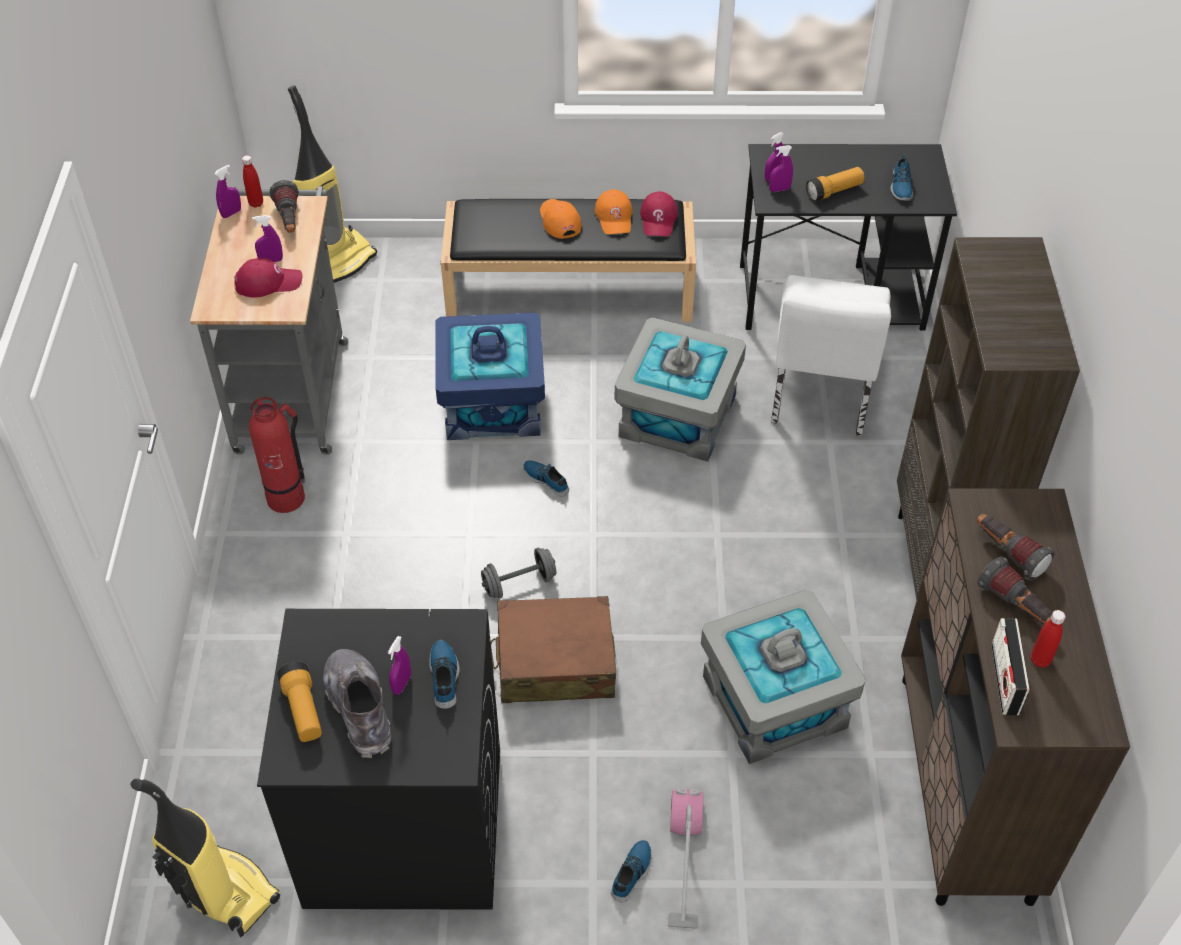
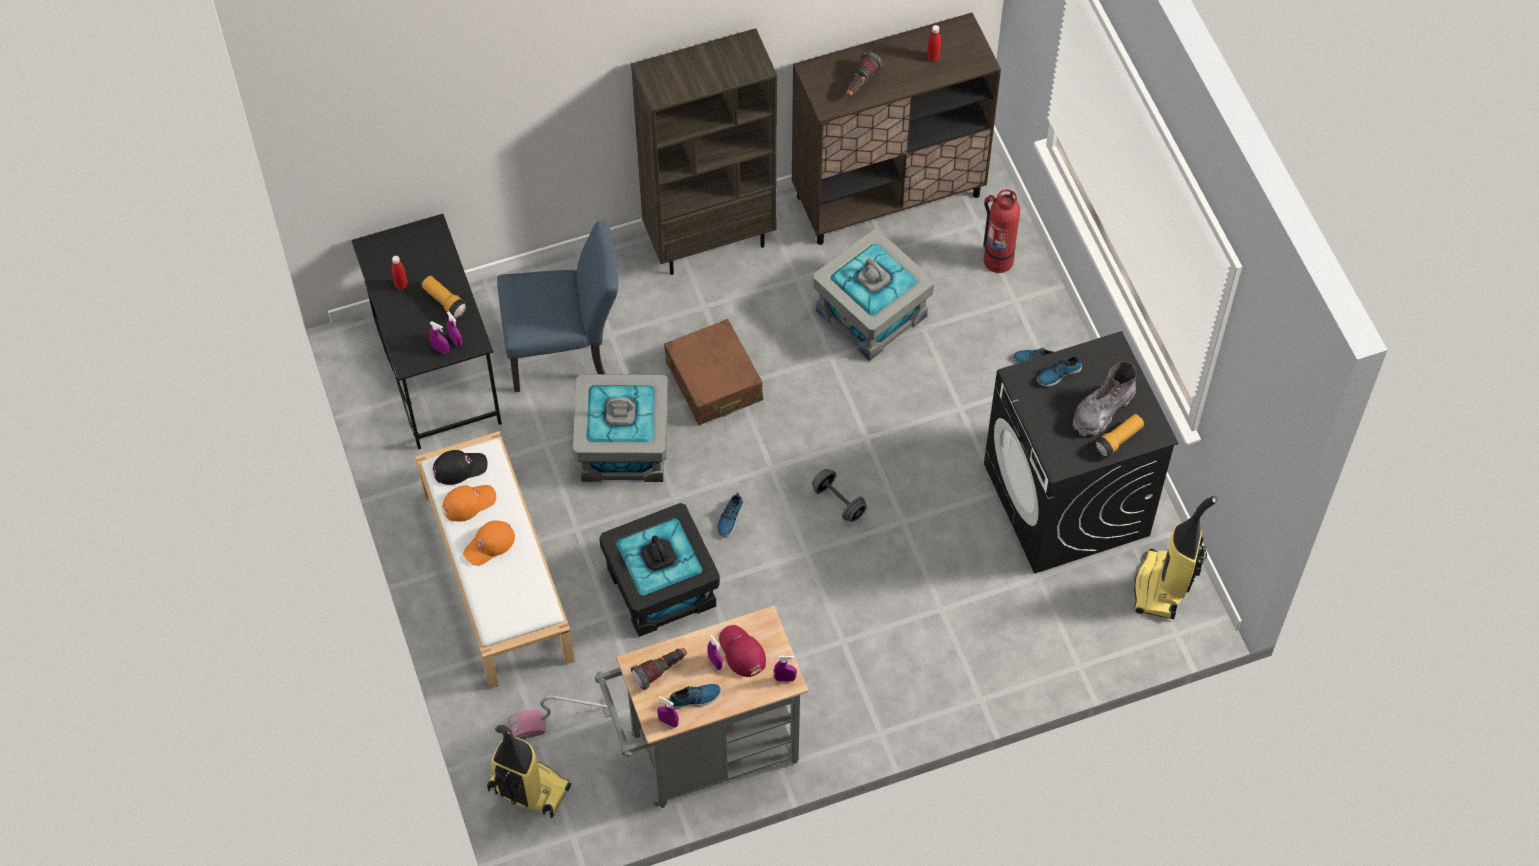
camera: 110 degrees left, 10 degrees up
(256, 203) = (648, 708): red bottle -> red bottle (401, 285)
(287, 498) = (825, 701): fire extinguisher -> fire extinguisher (998, 259)
(402, 684) = (1075, 394): purple spray bottle -> purple spray bottle (785, 678)
(492, 403) = (660, 587): blue storage box -> black storage box
(555, 662) = (898, 455): brown suitcase -> brown suitcase (714, 382)
(571, 289) = (496, 574): black bench -> white bench
(658, 219) = (459, 467): red cap -> black cap
(684, 860) = (1013, 334): vacuum cleaner -> vacuum cleaner (562, 719)
(819, 399) = (565, 351): white chair -> blue chair
(900, 186) = (420, 257): shoe -> shoe (695, 698)
(1005, 679) = (954, 72): radio -> none
(1015, 607) = (899, 74): flashlight -> none

